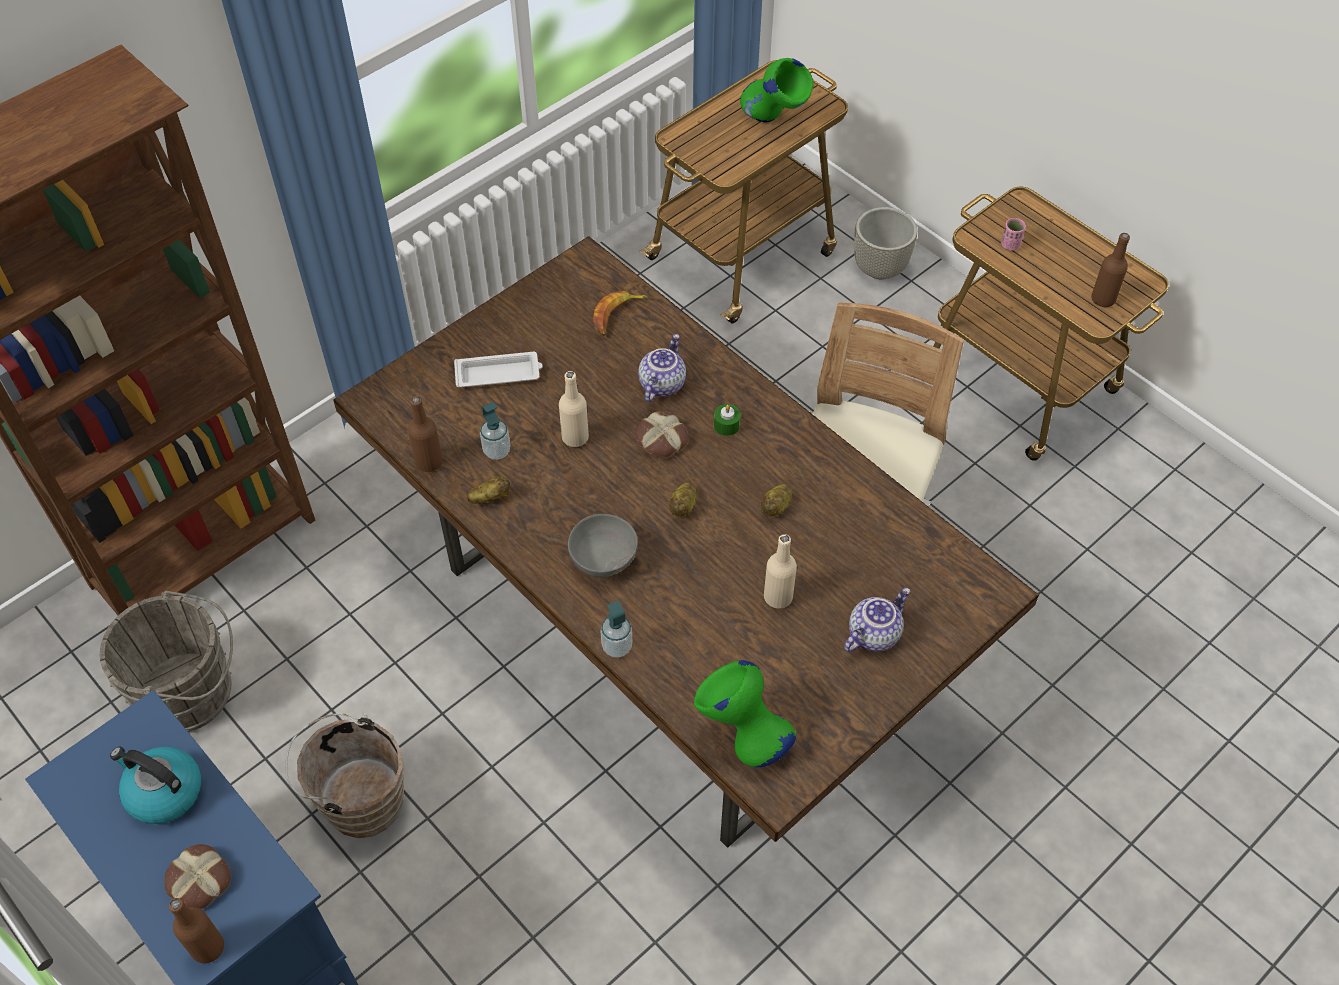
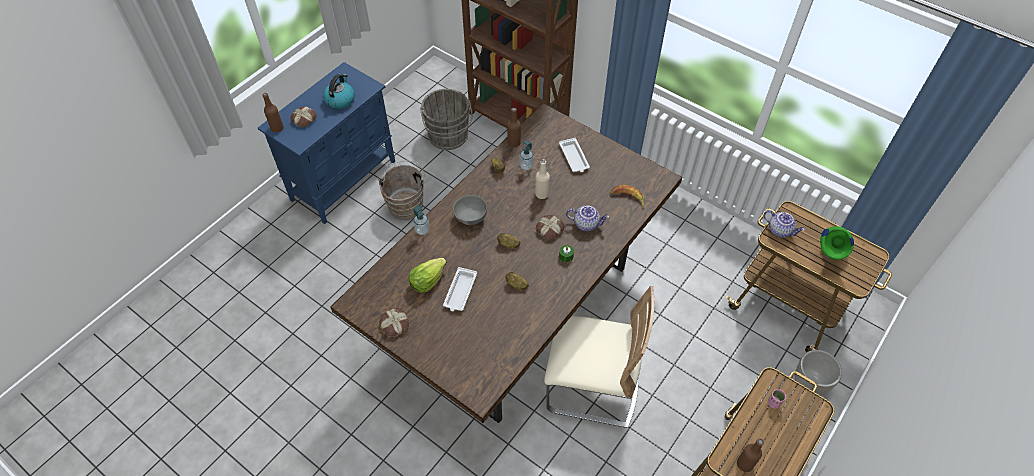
camera: 80 degrees right, 0 degrees up
(742, 739) = (377, 286): green vase -> none
(744, 649) = (427, 281): none -> lettuce
(778, 597) = (460, 292): beige bottle -> white tray
(836, 715) = (394, 324): none -> bread
(873, 633) = (444, 336): teapot -> teapot (780, 230)

